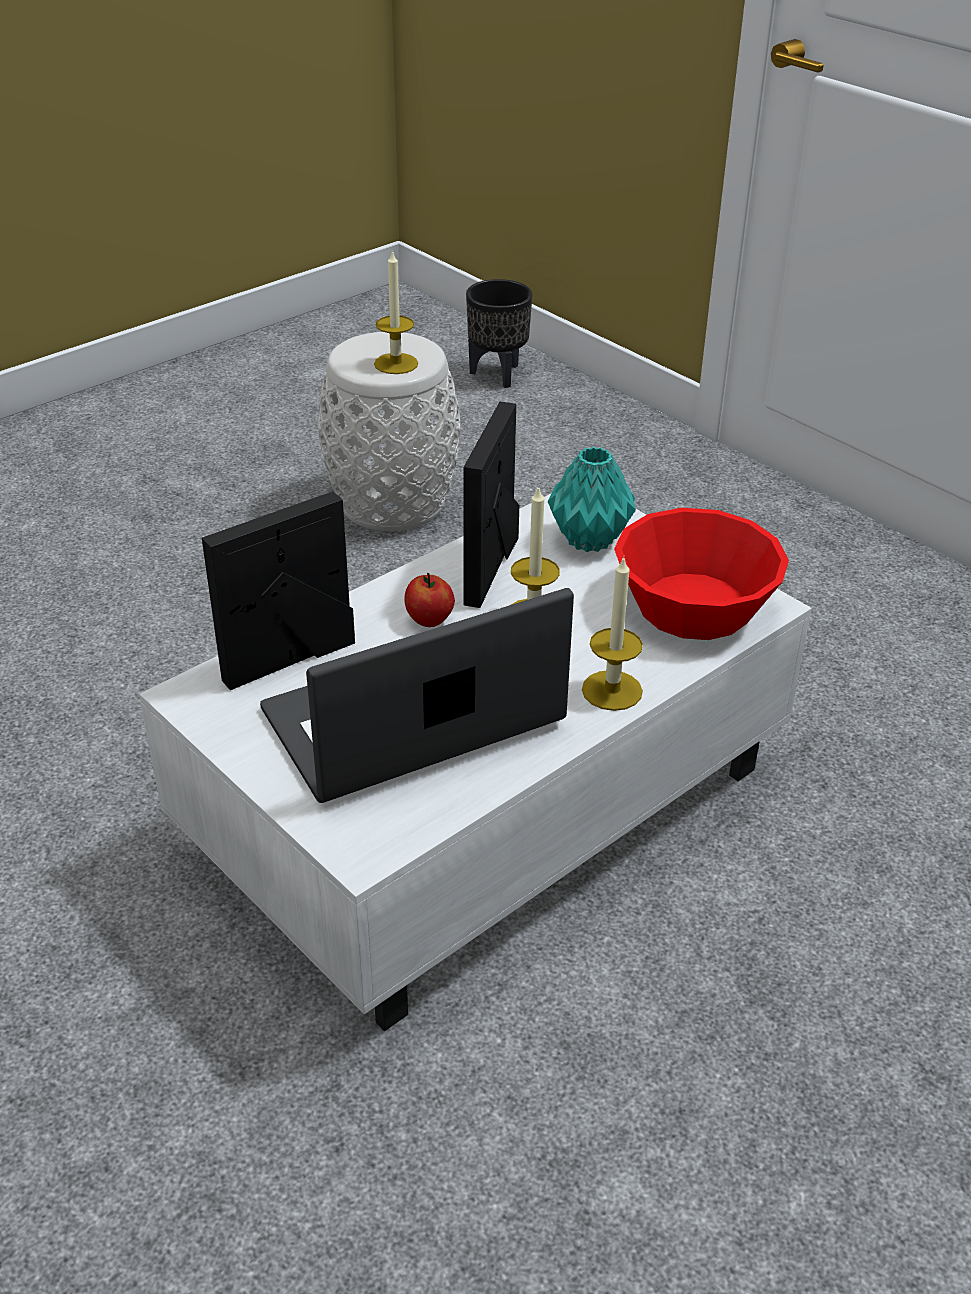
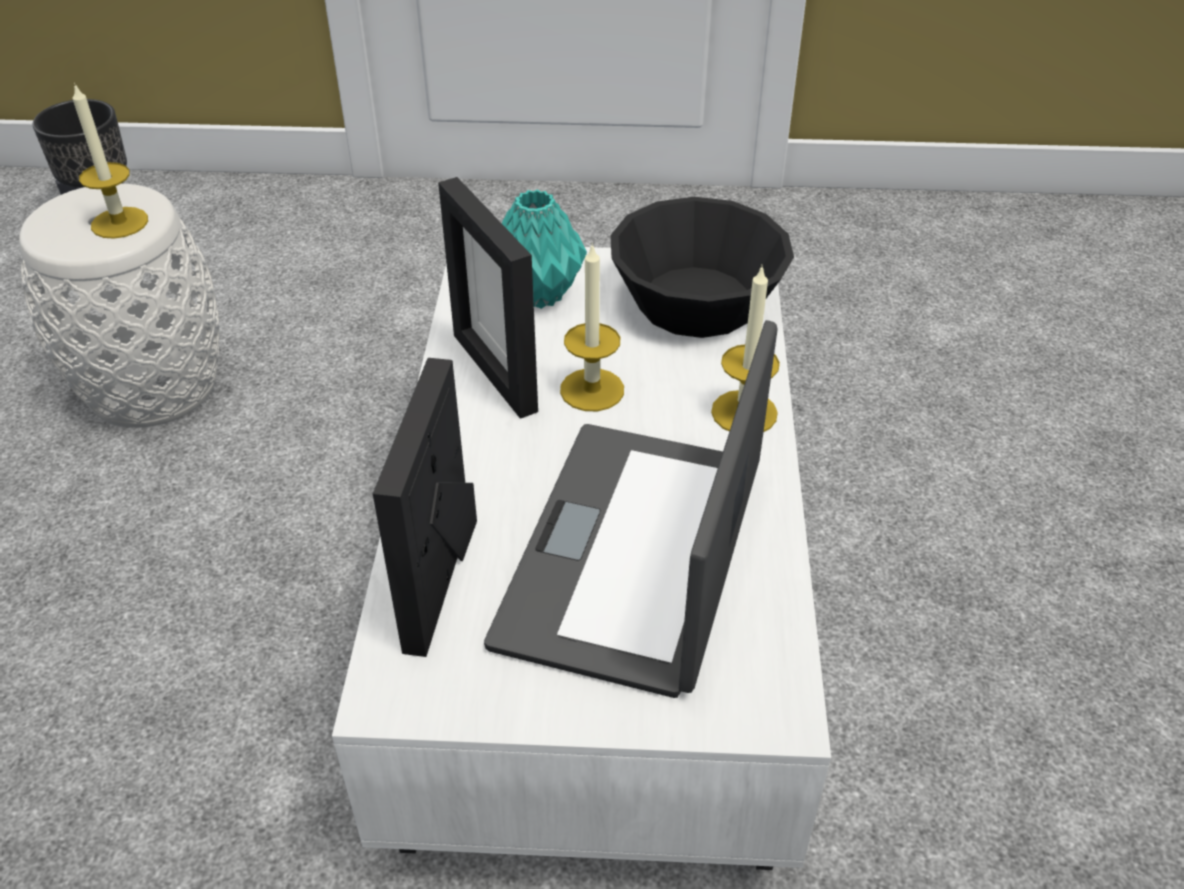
camera: 45 degrees left, 5 degrees up
(429, 620) = (512, 452): apple -> none
(694, 605) = (696, 300): red bowl -> black bowl

